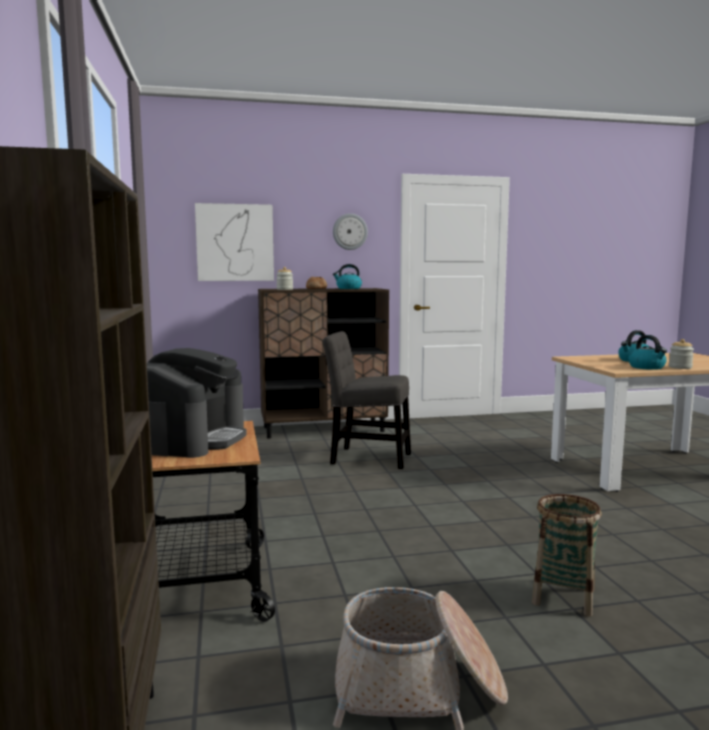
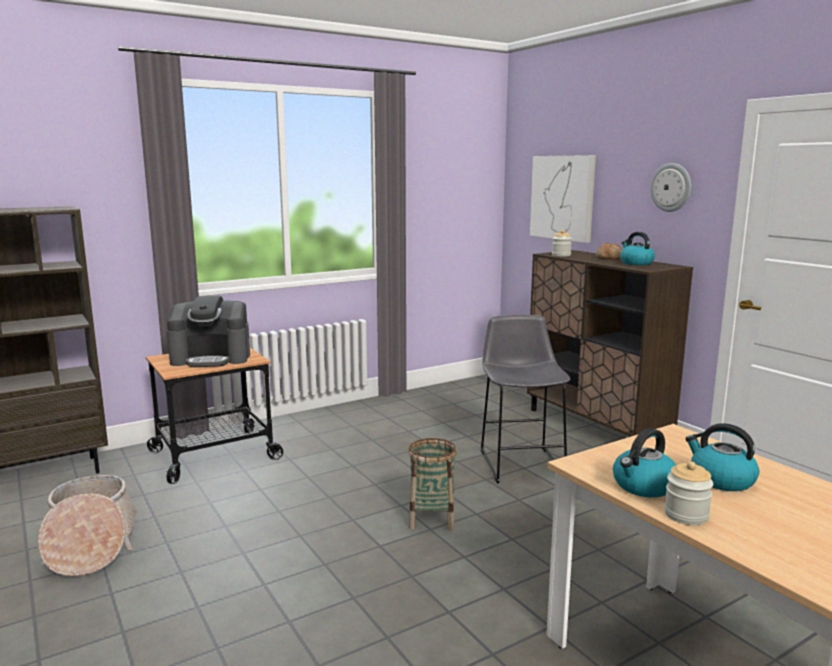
camera: 70 degrees right, 5 degrees up
(366, 458) = (521, 462): grey chair -> grey stool
(563, 597) = (218, 601): basket -> basket (431, 518)

